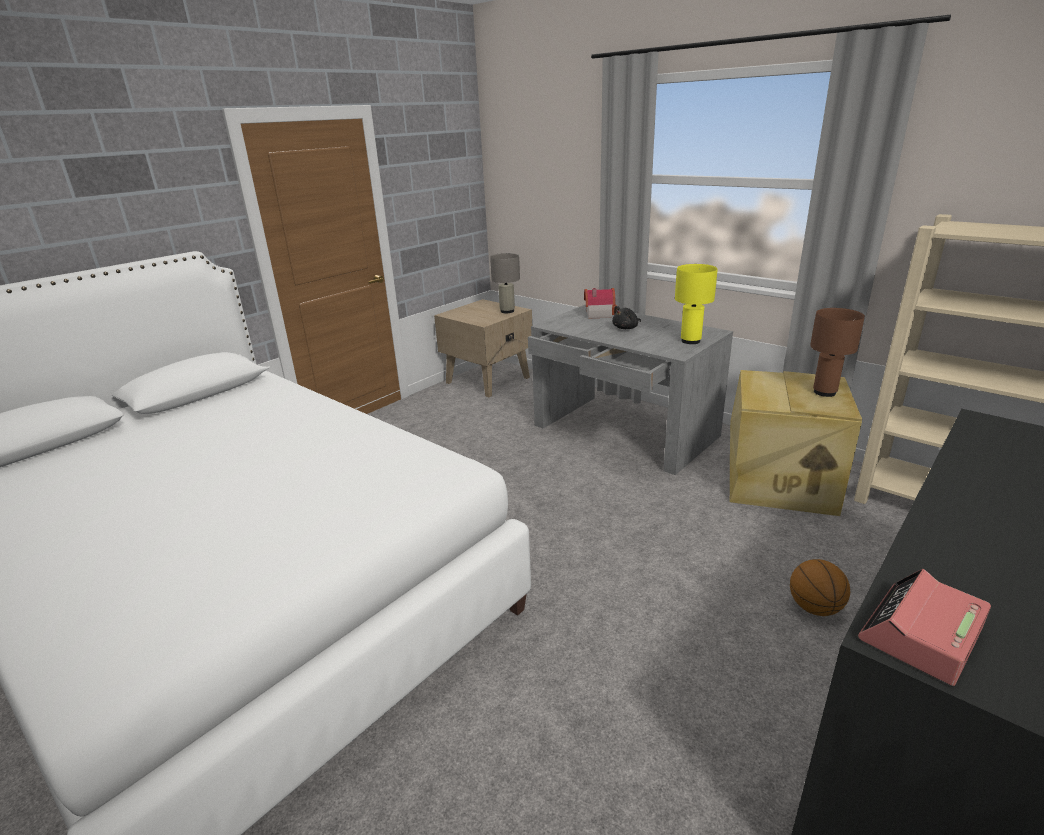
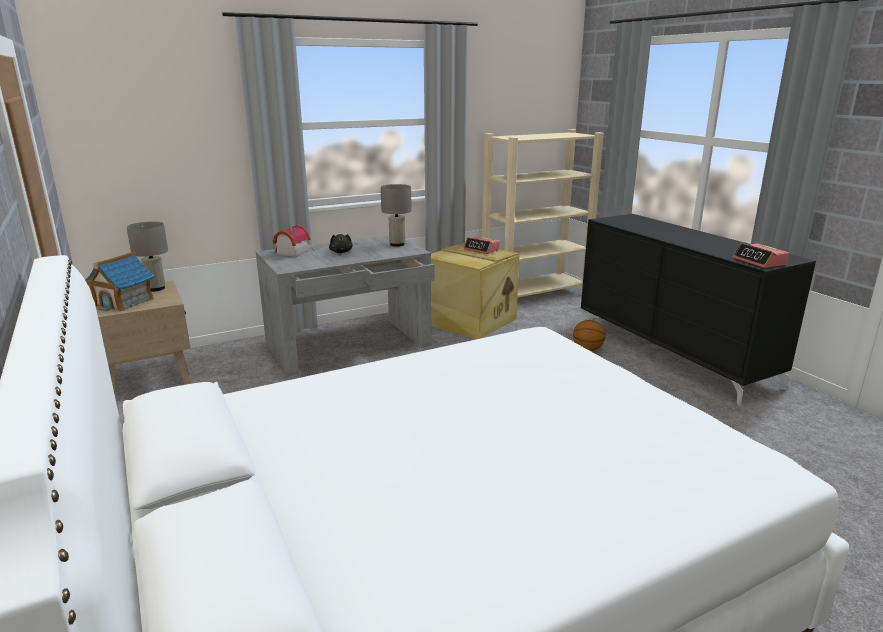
camera: 70 degrees left, 5 degrees down
(472, 313) = (124, 302): none -> toy house
(690, 341) = (396, 244): yellow table lamp -> grey table lamp
(825, 392) = (482, 249): brown table lamp -> alarm clock

